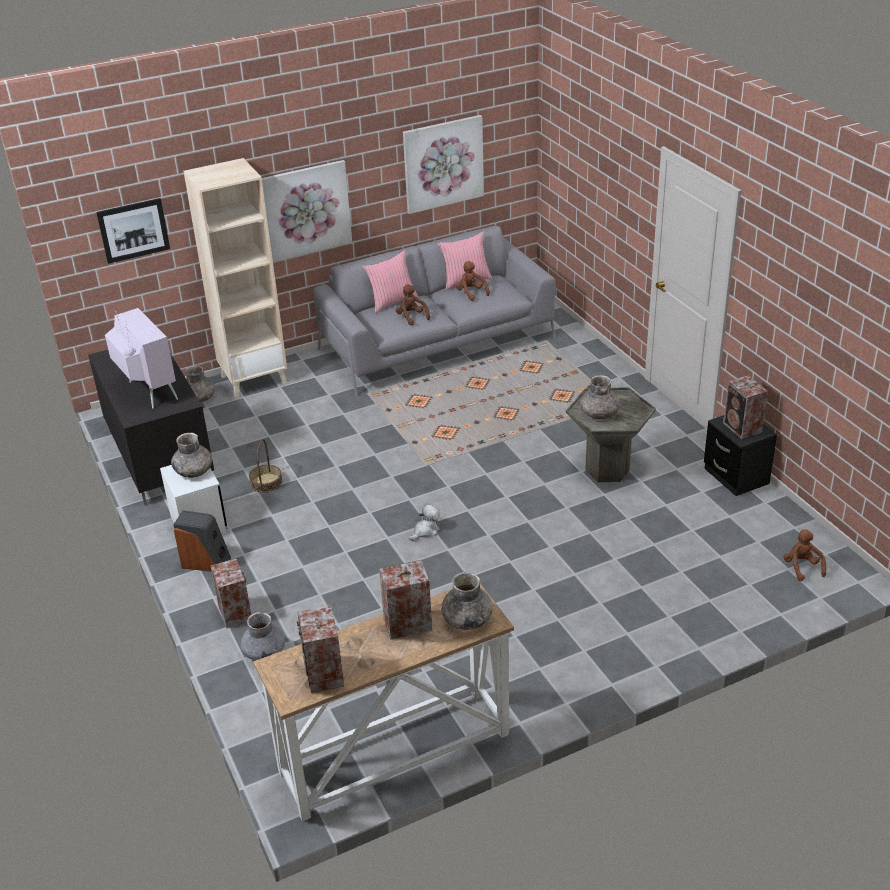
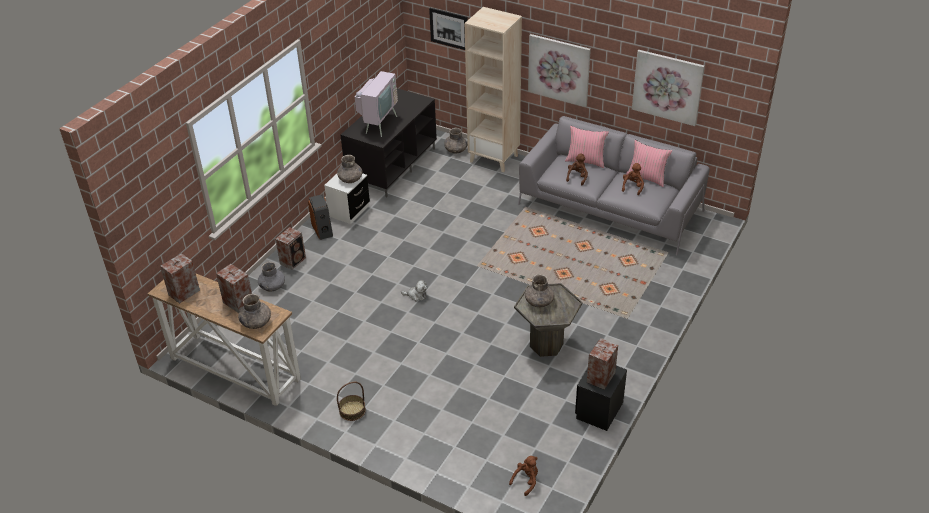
camera: 55 degrees right, 5 degrees up
(266, 483) = (404, 214): basket -> basket (352, 410)

